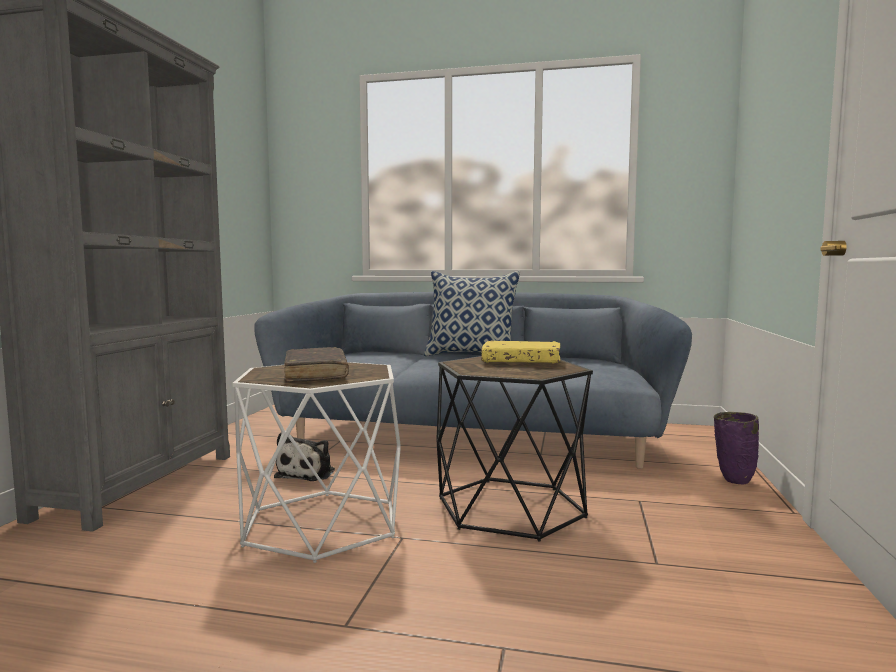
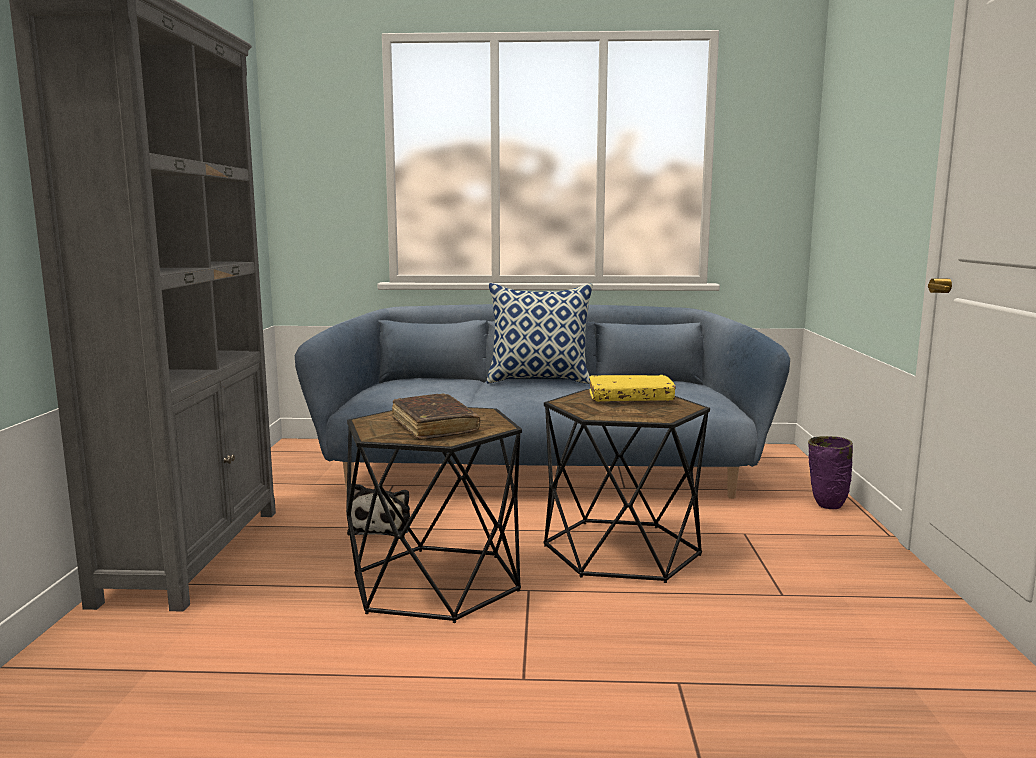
camera: 10 degrees left, 5 degrees up
(322, 524) = (436, 583): white side table -> black side table

